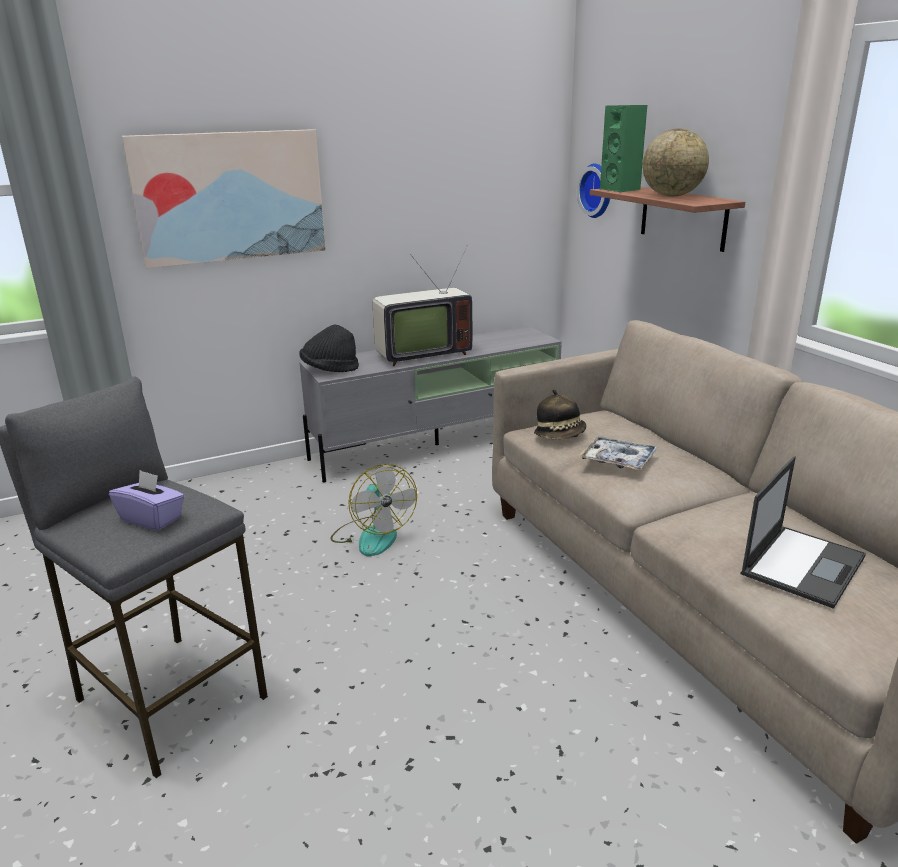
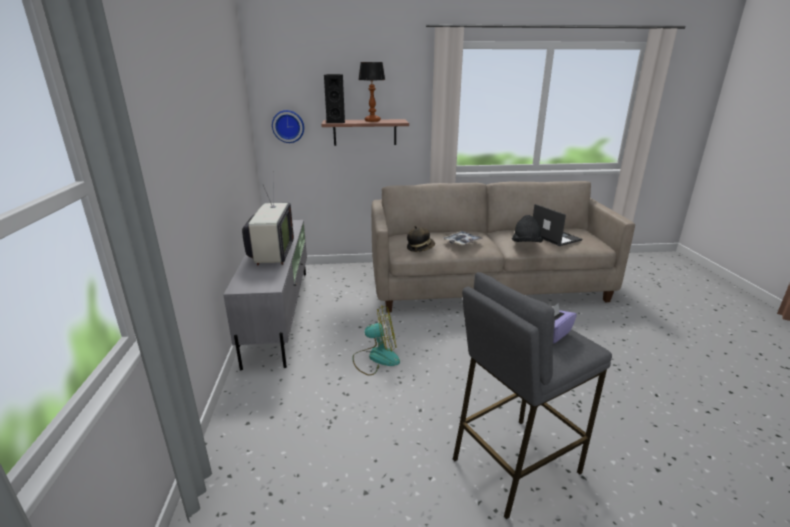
camera: 70 degrees left, 0 degrees up
(230, 197) = (175, 164): picture -> none
(330, 370) = (260, 285): black hat -> black hat (526, 244)
(621, 189) = (336, 122): green speaker -> black speaker
(671, 196) = (372, 121): globe -> table lamp

